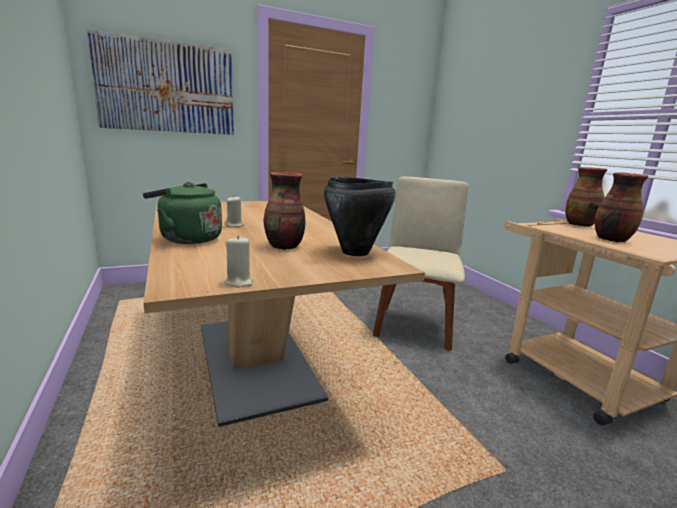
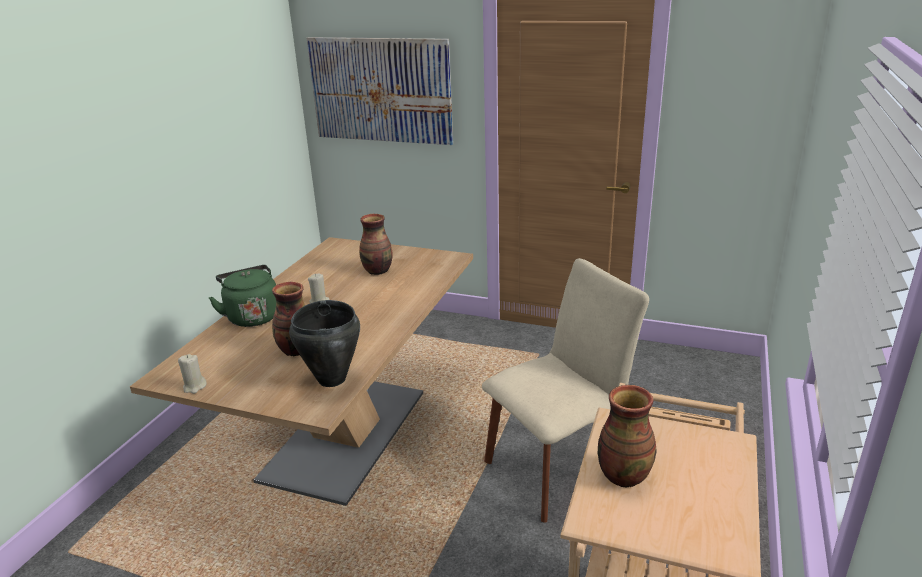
camera: 45 degrees right, 10 degrees up
(580, 224) = (682, 432): vase -> vase (378, 271)

